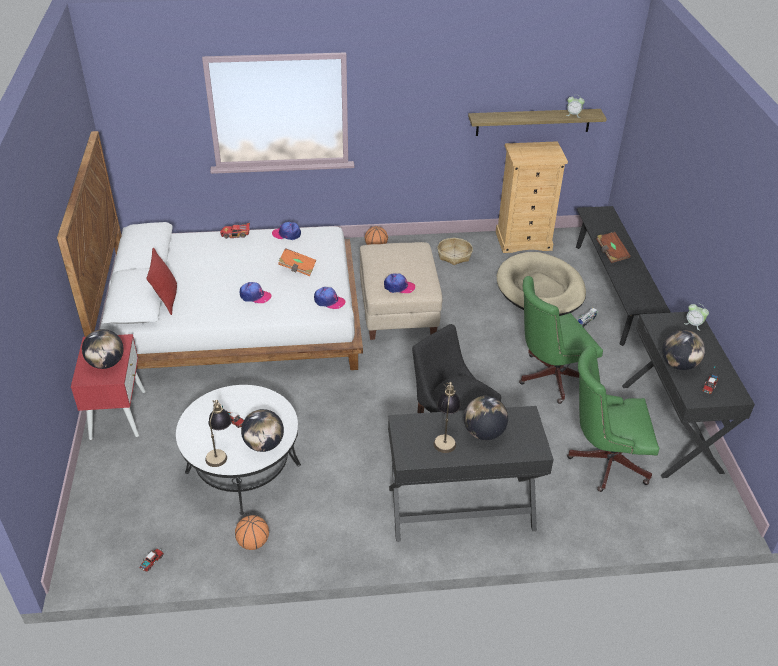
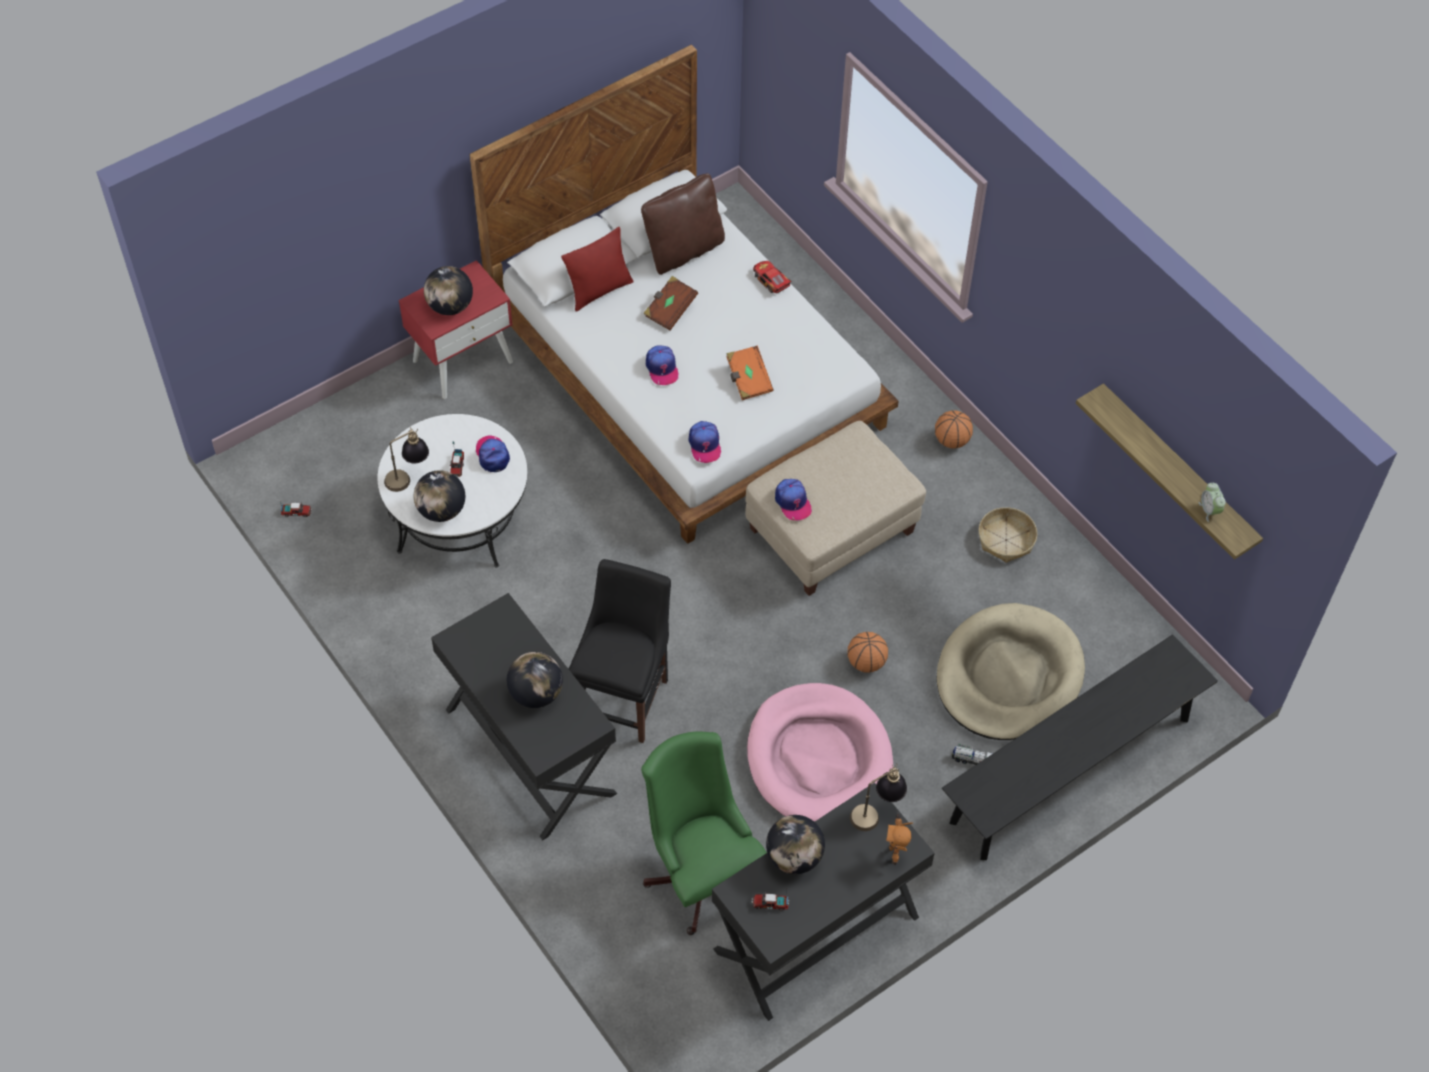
camera: 60 degrees right, 15 degrees up
(176, 256) = (683, 250): none -> brown pillow
(253, 542) = (368, 582): basketball -> basketball (866, 662)
(287, 234) = (811, 331): cap -> cap (492, 455)
(445, 436) = (507, 660): table lamp -> table lamp (876, 813)
(523, 241) = (1114, 610): beige dresser -> none
(549, 377) = (818, 758): green office chair -> pink dog bed
(611, 253) = (1080, 719): brown book -> brown book (670, 310)
(693, 324) = (895, 853): alarm clock -> toy robot

